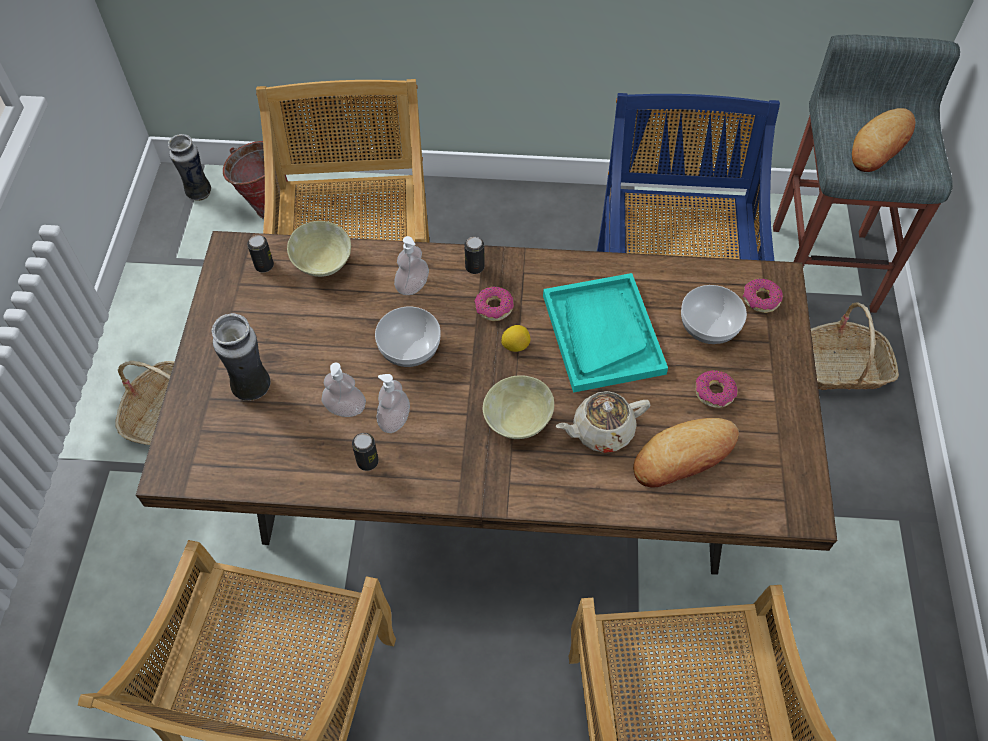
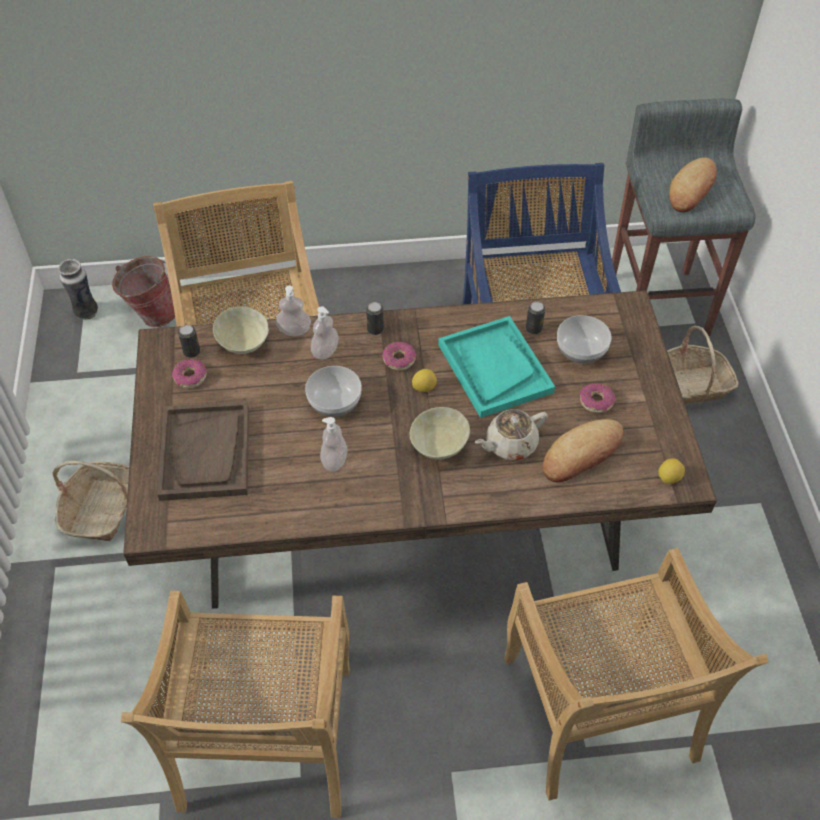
camera: 10 degrees left, 5 degrees down
(253, 388) = (205, 453): vase -> brown tray
(345, 408) = (290, 458): soap dispenser -> soap dispenser (294, 330)
(367, 461) = (319, 497): can -> can (533, 329)
(760, 299) = (619, 323): donut -> donut (190, 377)
(783, 502) = (669, 478): none -> lemon

